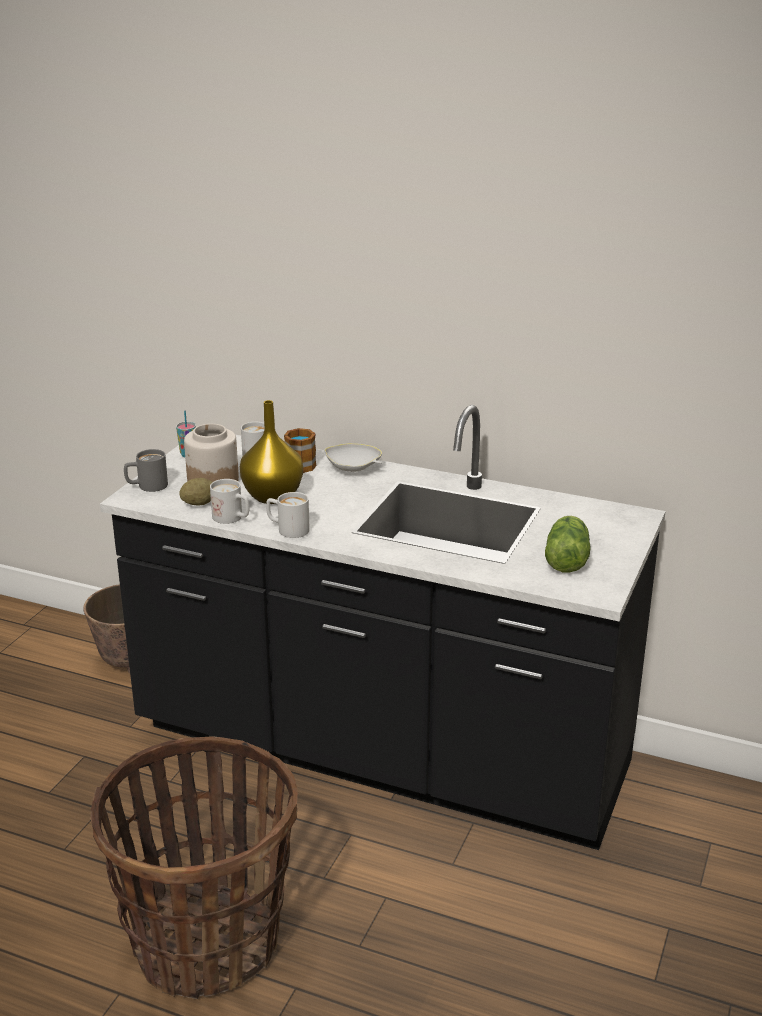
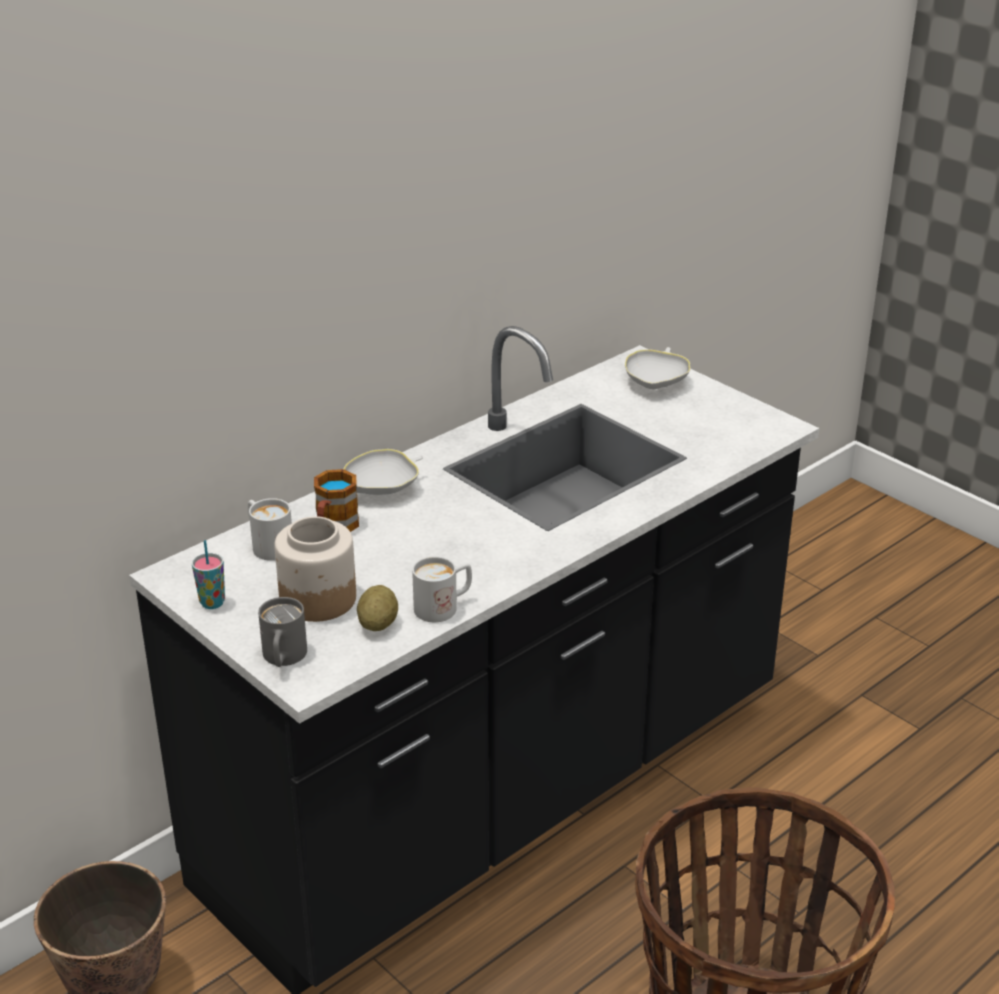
camera: 65 degrees left, 5 degrees up
(273, 496) = (405, 562): yellow vase -> none
(287, 529) = (506, 572): white mug -> none
(567, 558) = (700, 422): lettuce -> none
(610, 528) = (656, 382): none -> white bowl

